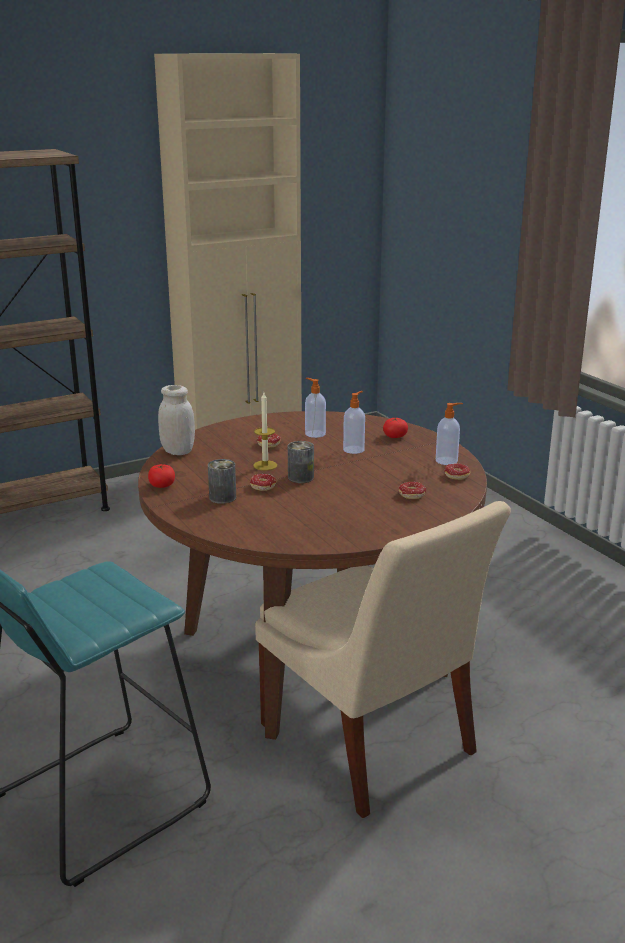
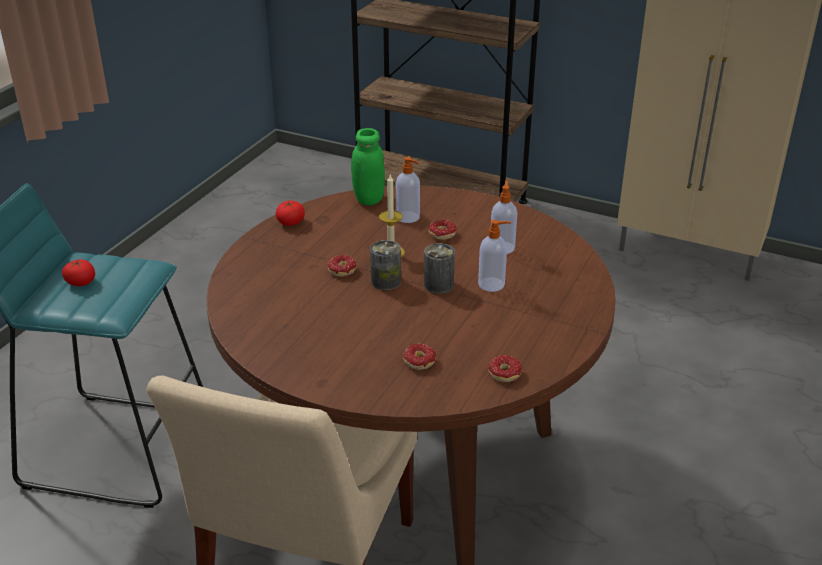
camera: 55 degrees right, 10 degrees up
(178, 451) = (368, 199): white jar -> green jar
(222, 497) = (297, 260): can -> can (438, 285)
(395, 436) = (561, 295): tomato -> tomato (81, 282)
(447, 461) = (538, 353): soap dispenser -> soap dispenser (408, 217)

